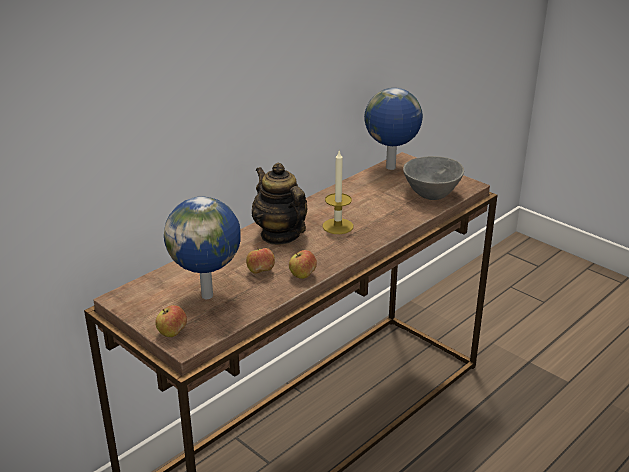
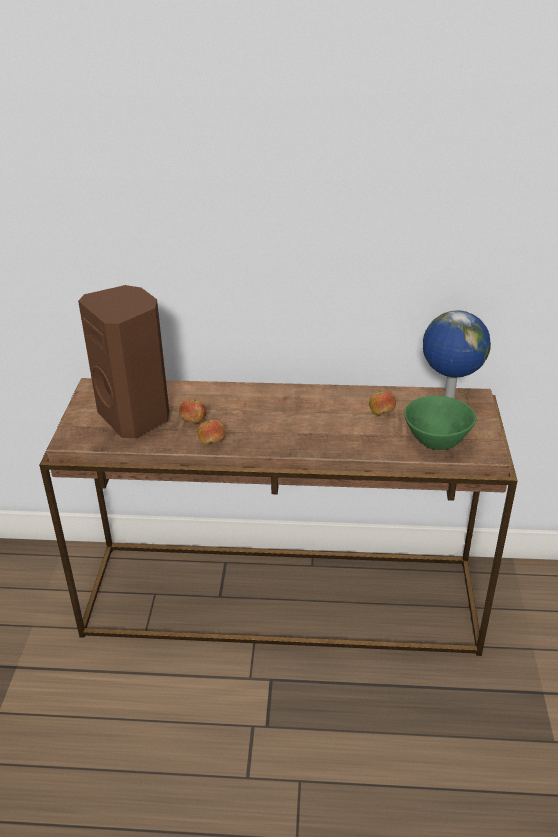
camera: 50 degrees right, 5 degrees up
(172, 333) = (75, 428): apple -> apple (381, 413)
(209, 295) = (136, 417): globe -> brown speaker
(280, 235) = (256, 403): teapot -> none
(337, 226) = (307, 421): candle -> none
(430, 193) = (436, 439): grey bowl -> green bowl

